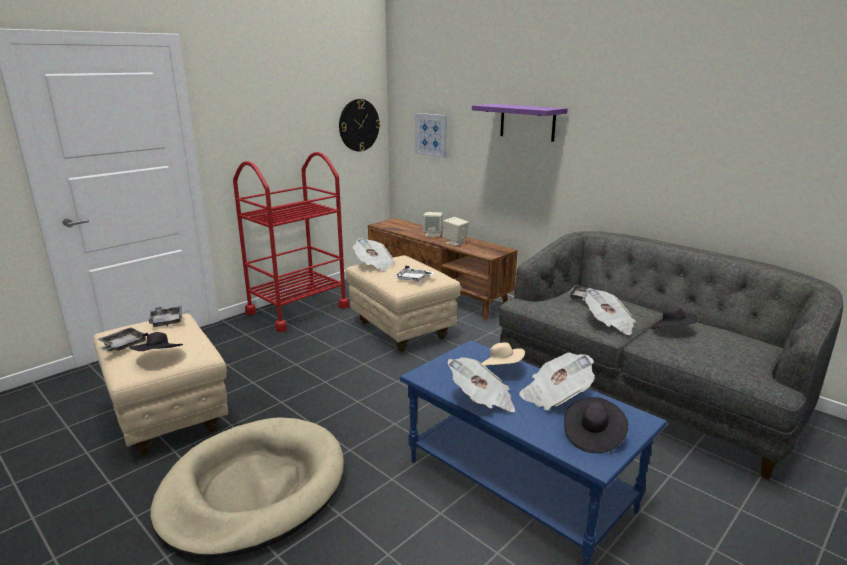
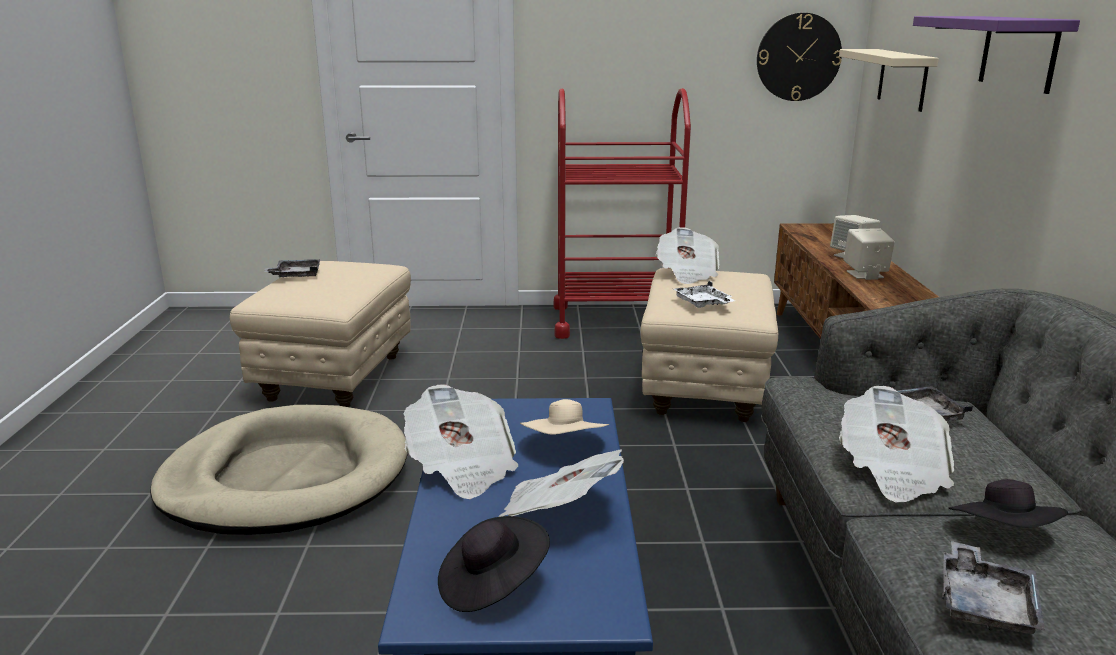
camera: 45 degrees right, 0 degrees up
(159, 358) = (297, 295): black hat -> none
(166, 321) = (368, 266): grey tray -> grey tray (985, 603)
(431, 135) = (902, 79): picture -> beige shelf

